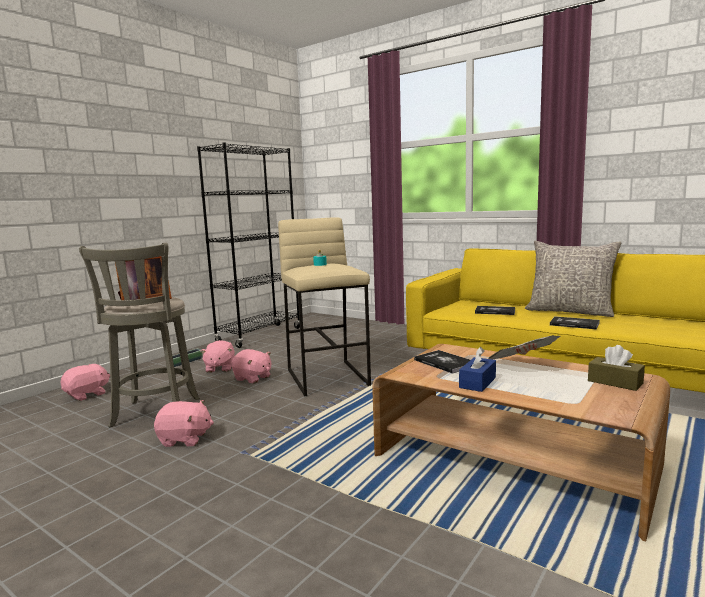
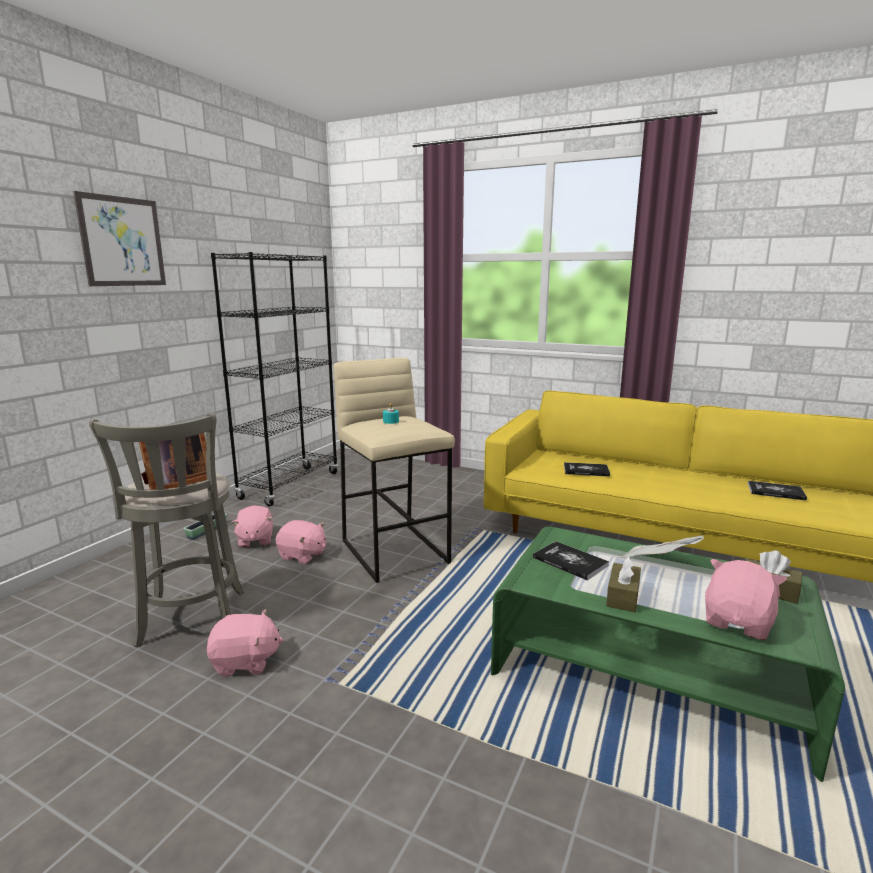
camera: 10 degrees left, 5 degrees up
(87, 395) = (87, 591): pink plush toy -> pink plush toy (738, 622)
(129, 136) = (122, 242): none -> picture
(477, 382) = (623, 596): blue tissue box -> brown tissue box
(513, 460) = (647, 671): brown coffee table -> green coffee table
(570, 311) = (665, 470): grey pillow -> none
(574, 324) = (681, 492): book -> book (775, 492)

